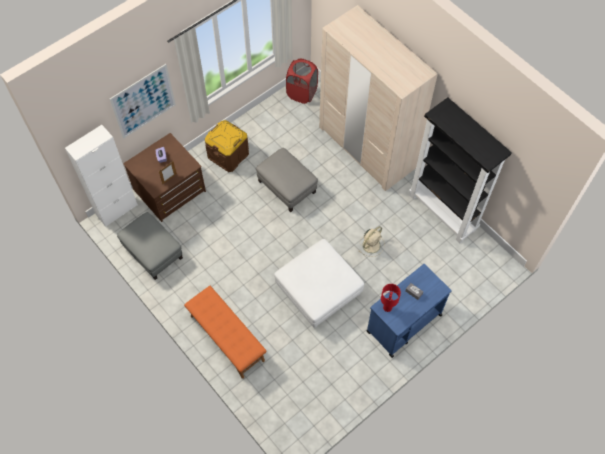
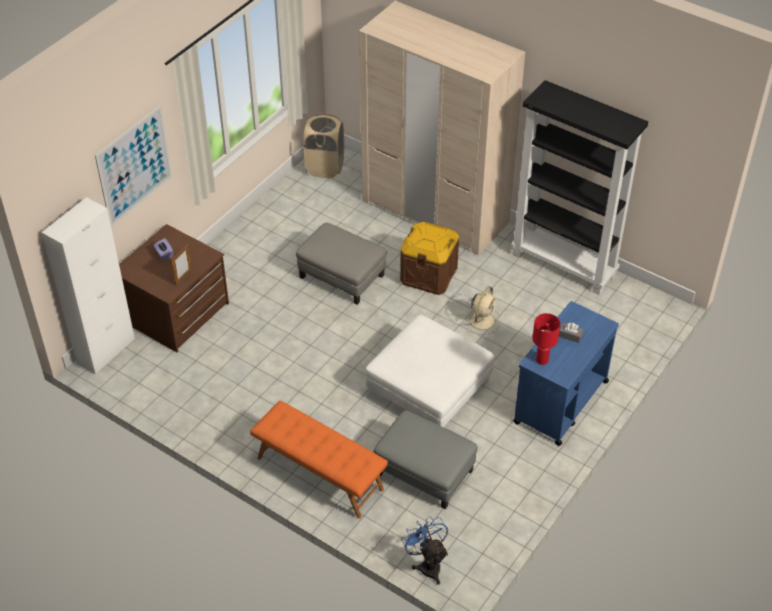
camera: 15 degrees left, 15 degrees down
(152, 252) = (175, 391): grey ottoman -> grey ottoman (424, 472)
(228, 155) = (247, 255): brown storage box -> brown storage box (428, 274)
(276, 424) = (427, 564): none -> blue fan
(302, 93) = (325, 167): red laundry basket -> beige laundry basket

